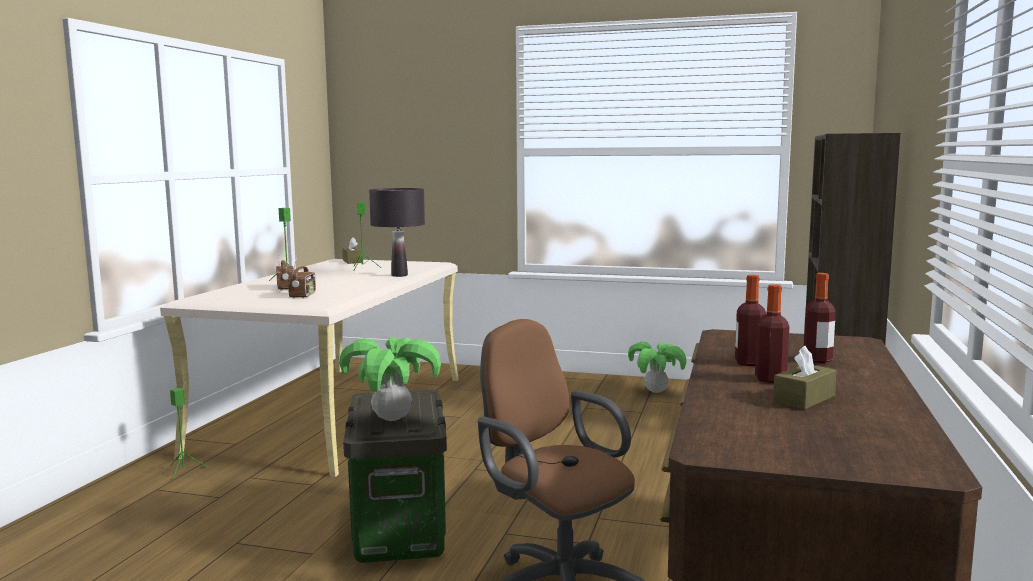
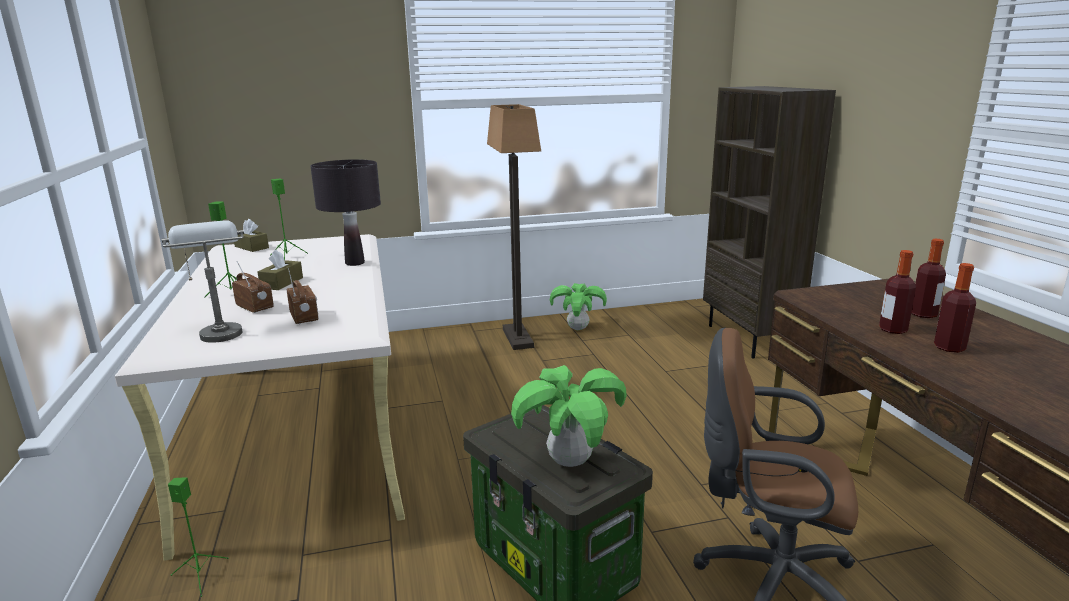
camera: 30 degrees left, 10 degrees up
(244, 295) = (219, 330): none -> grey table lamp
(587, 388) = (518, 338): none -> floor lamp
(804, 399) = (1019, 367): brown tissue box -> brown tissue box (282, 283)

